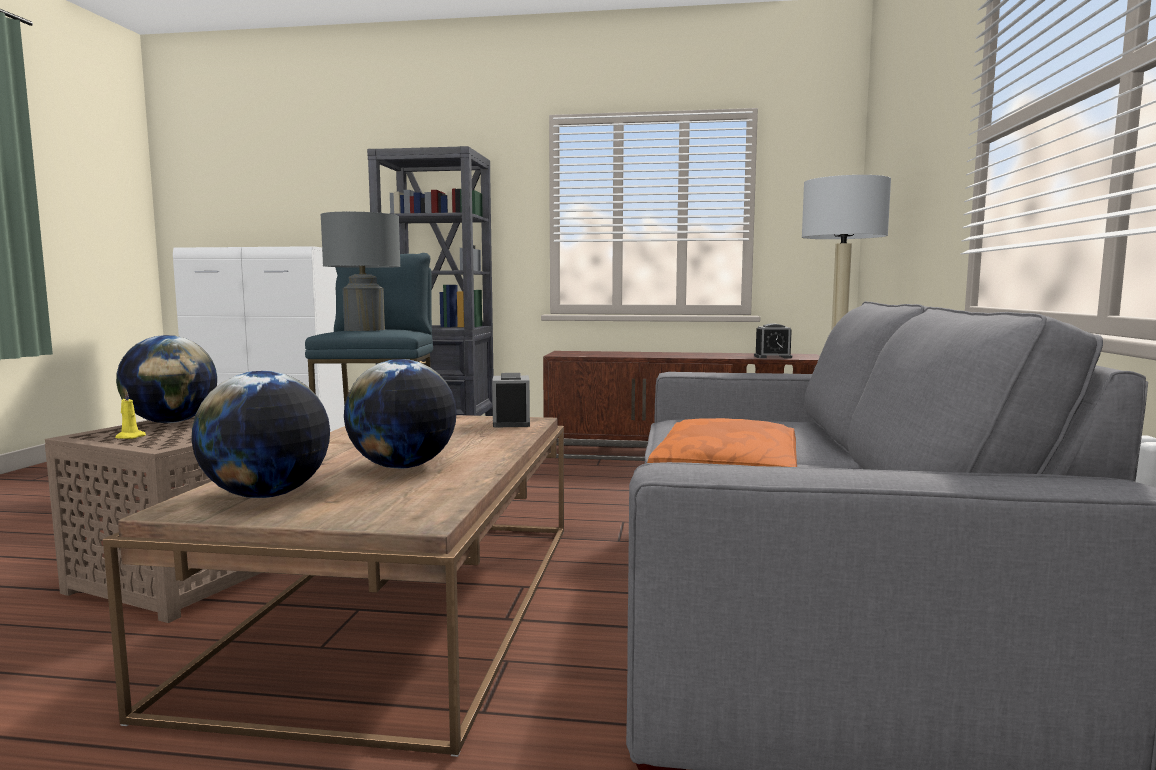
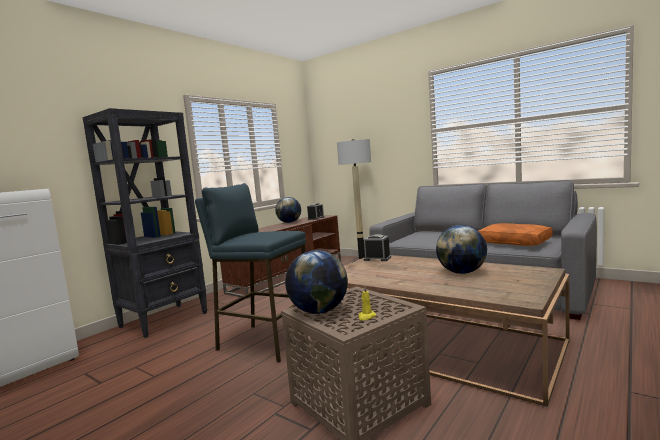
camera: 60 degrees left, 0 degrees up
(266, 495) = (506, 289): globe -> globe (289, 222)
(364, 329) = (264, 234): grey table lamp -> none

